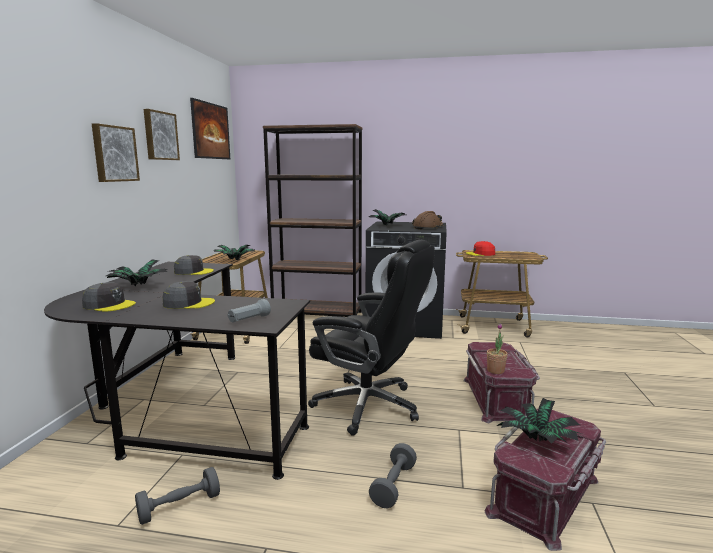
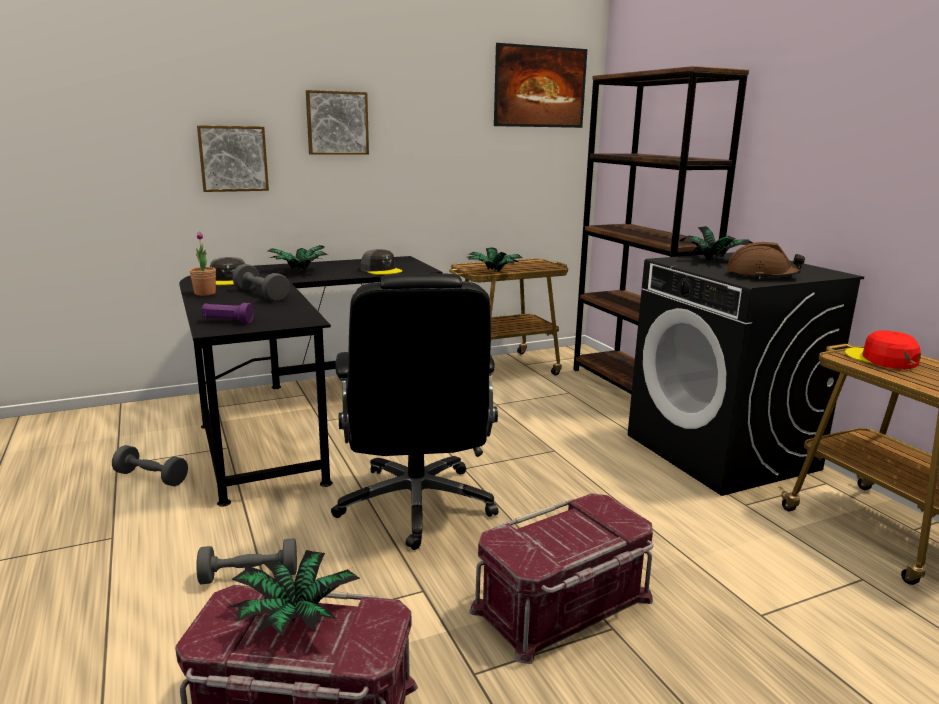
camera: 55 degrees right, 5 degrees up
(160, 136) = (422, 99): picture -> picture (233, 158)
(188, 303) = (261, 295): grey cap -> grey dumbbell
(249, 319) = (227, 321): grey flashlight -> purple flashlight
(495, 370) = (506, 537): potted plant -> potted plant (205, 293)

